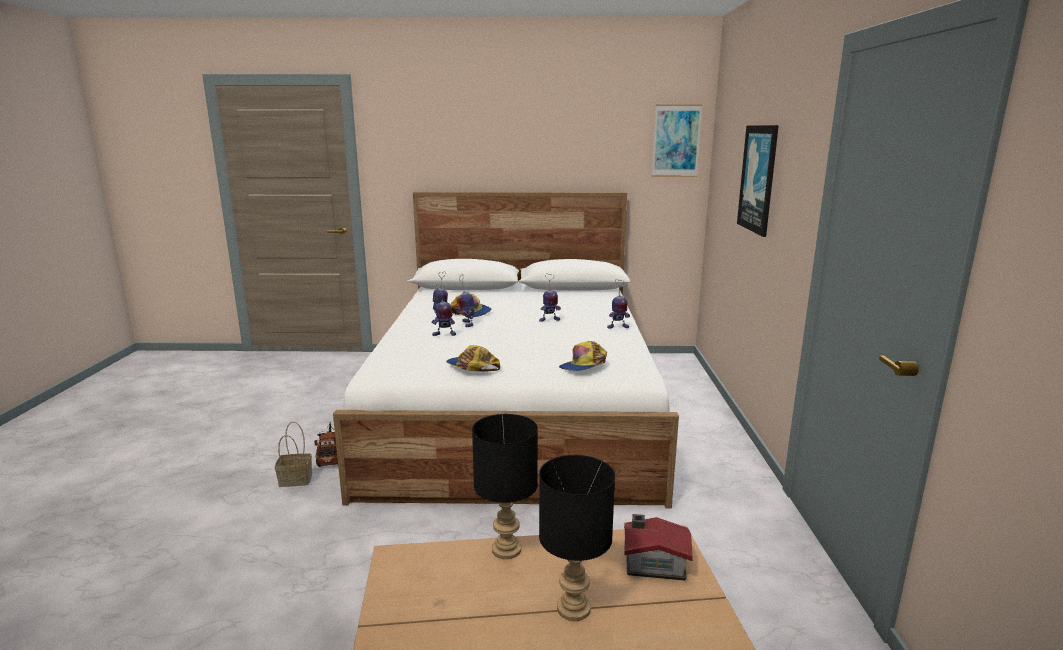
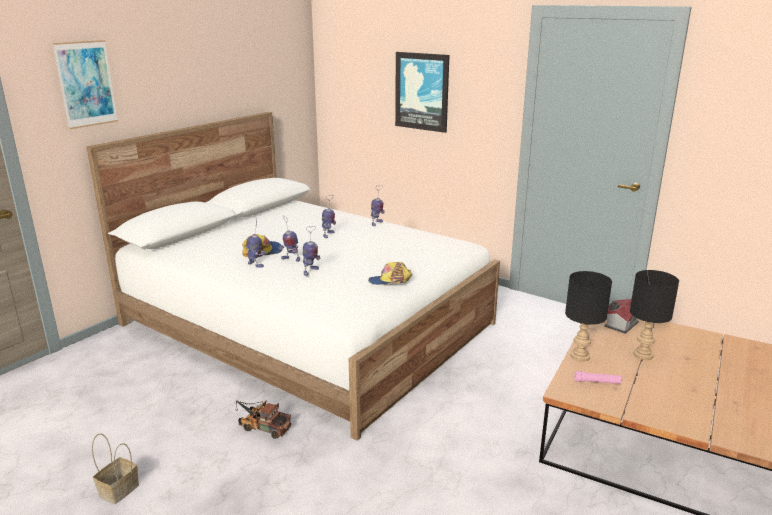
camera: 55 degrees left, 5 degrees up
(297, 479) = (285, 455): basket -> basket (119, 489)
(445, 581) = (597, 382): none -> pink flashlight
(583, 365) = (434, 251): cap -> none
(676, 141) = (294, 62): picture -> picture (86, 84)

